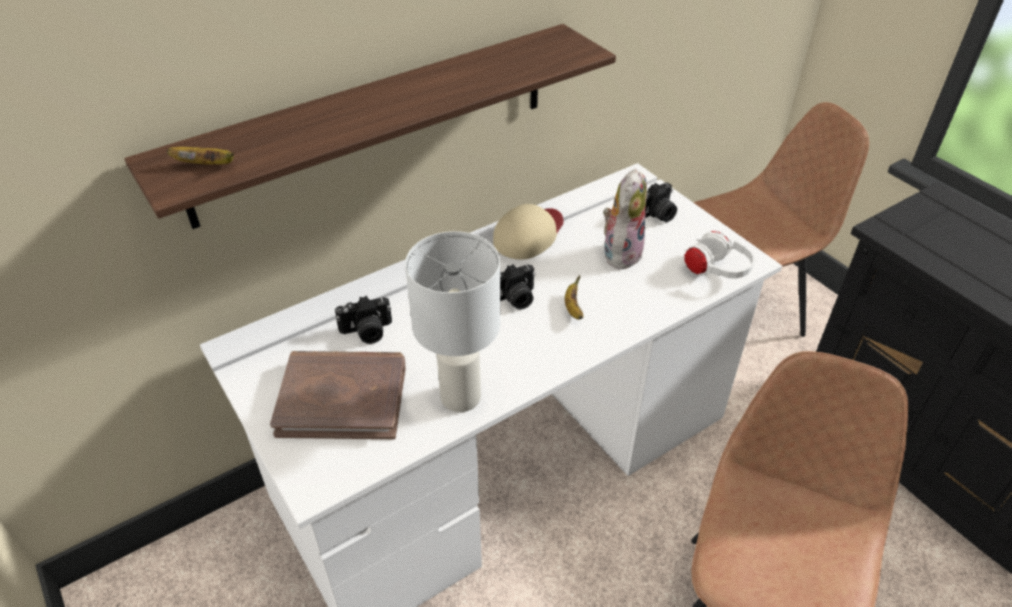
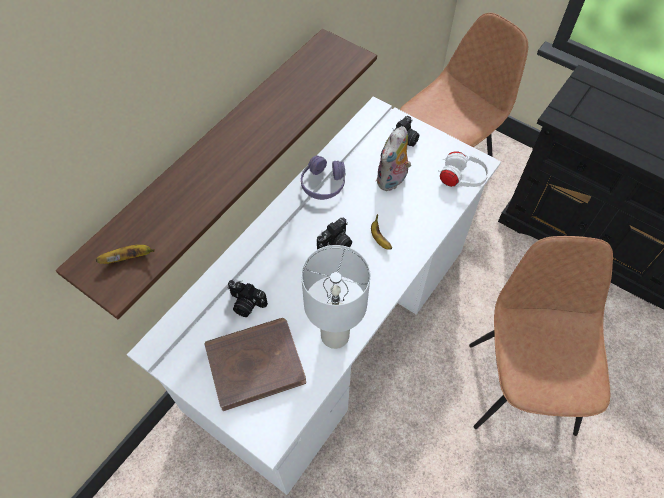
camera: 20 degrees left, 15 degrees up
(367, 332) = (245, 304): camera -> camera turned 60 degrees clockwise
(529, 234) = (323, 184): beige cap -> purple headphones
(620, 252) = (392, 181): plush toy -> plush toy turned 150 degrees counterclockwise

